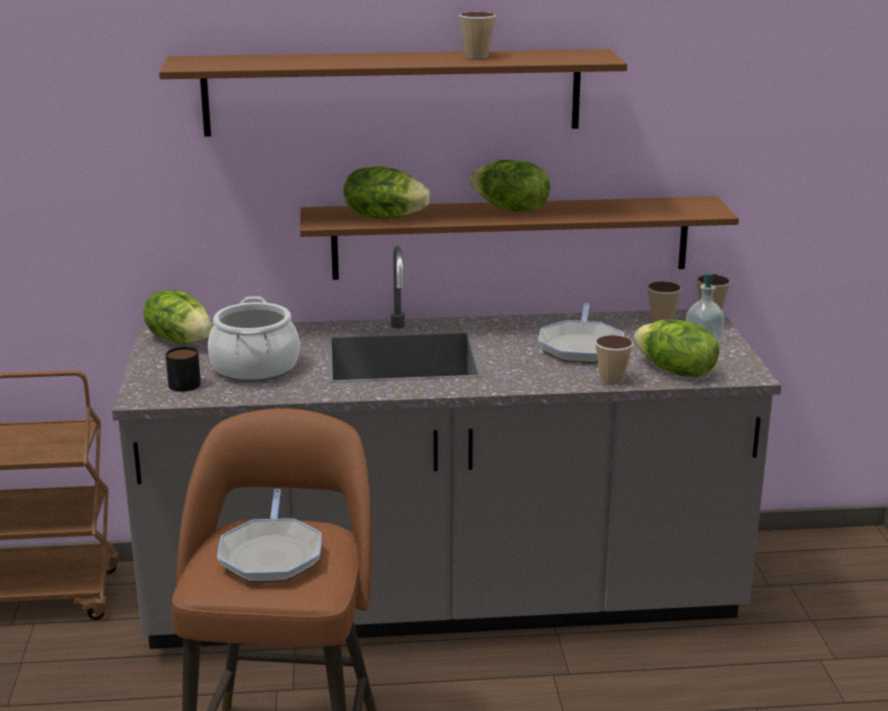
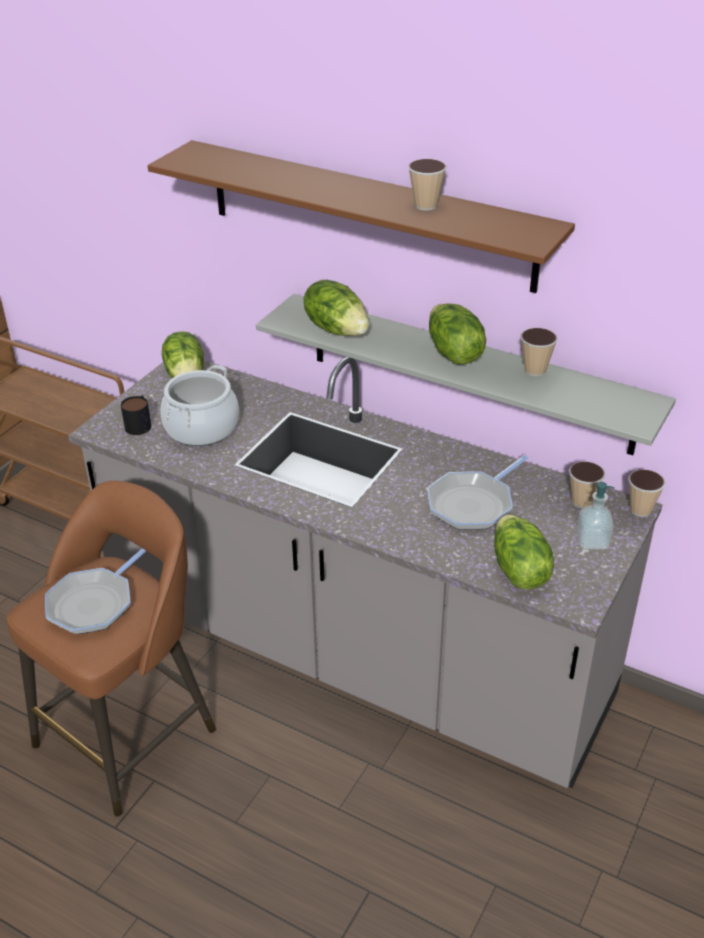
camera: 35 degrees right, 15 degrees up
(511, 237) = (468, 373): brown shelf -> grey shelf
(612, 380) = (449, 557): cup -> cup (535, 370)

